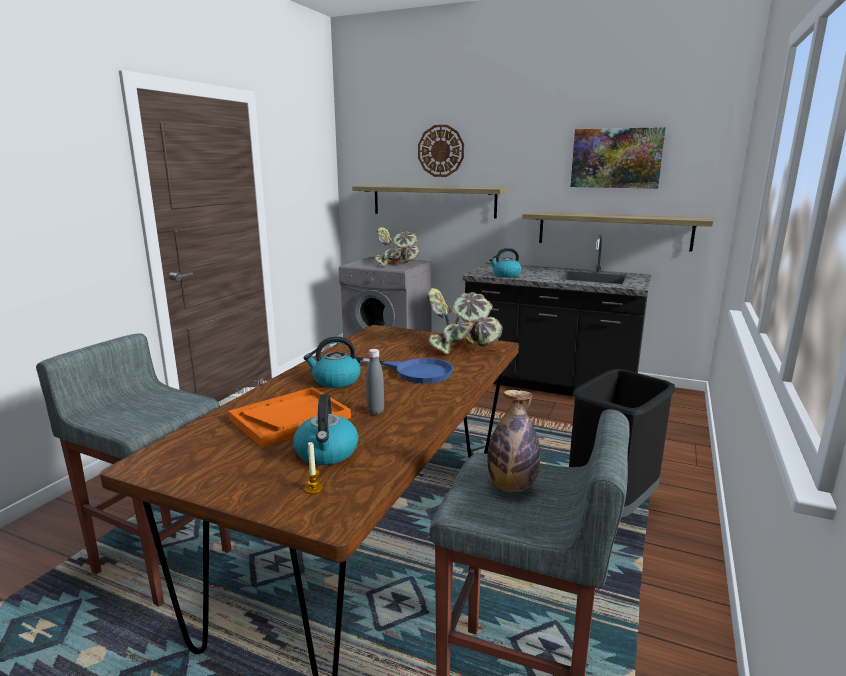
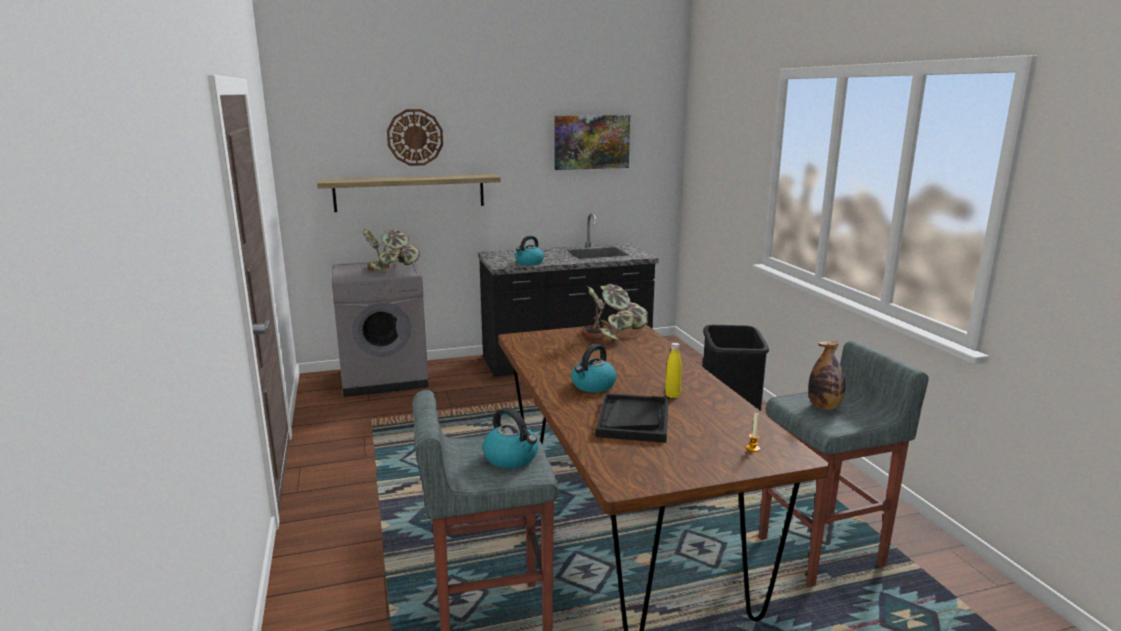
camera: 40 degrees left, 0 degrees up
(290, 418) = (633, 420): orange tray -> black tray
(327, 453) = (710, 429): kettle -> kettle (512, 458)
(375, 411) = (672, 395): grey bottle -> yellow bottle
(414, 371) = (627, 362): blue frying pan -> none
(613, 230) = (594, 207): shelf -> none

